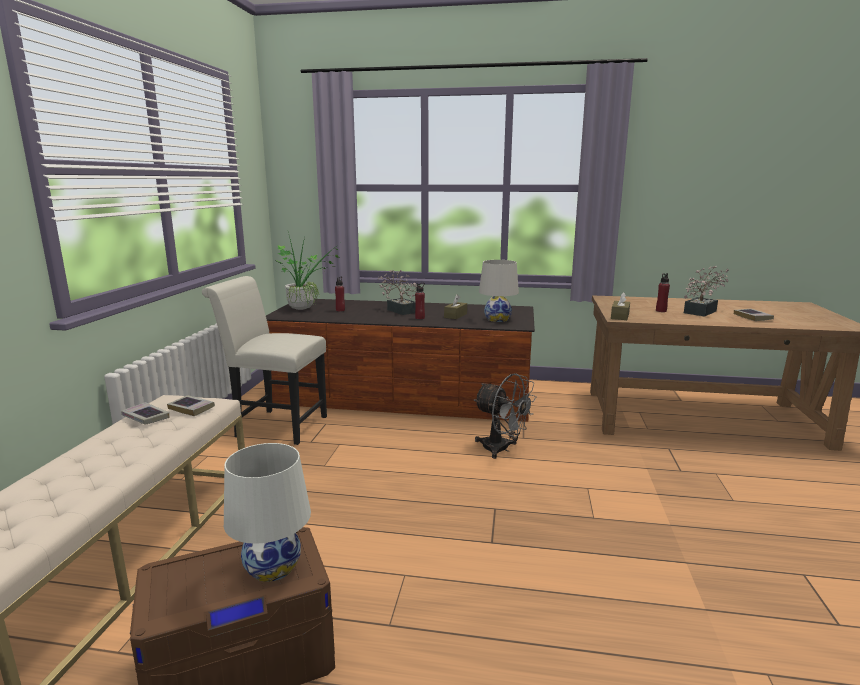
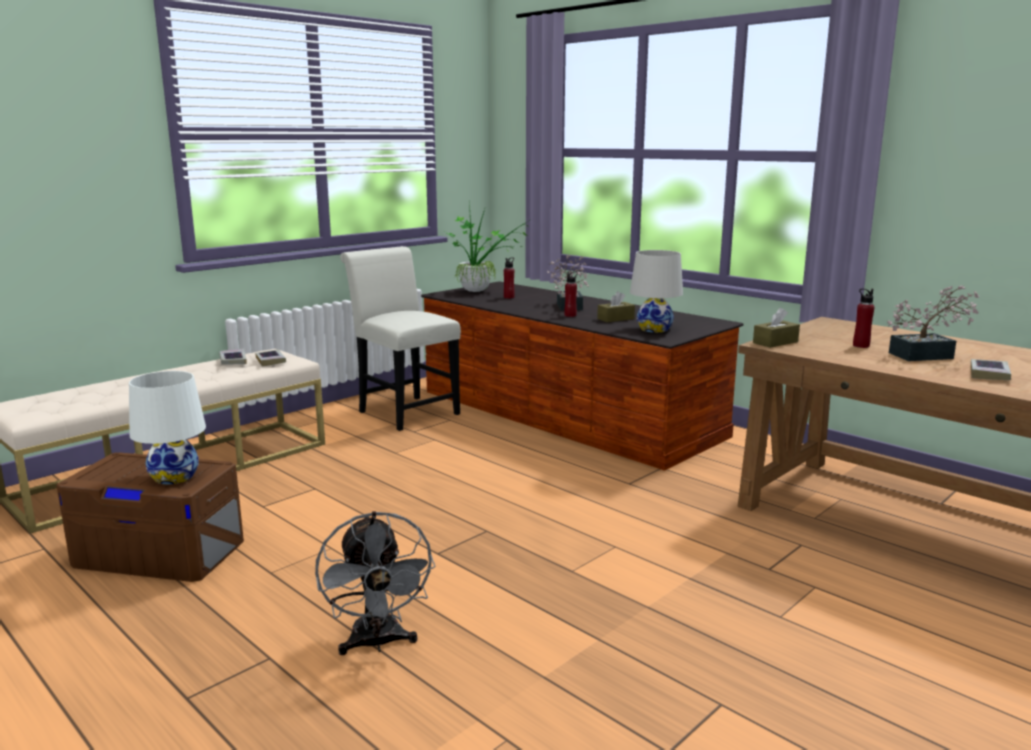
camera: 35 degrees right, 0 degrees up
(501, 449) = (584, 487): grey fan -> grey fan (377, 643)

